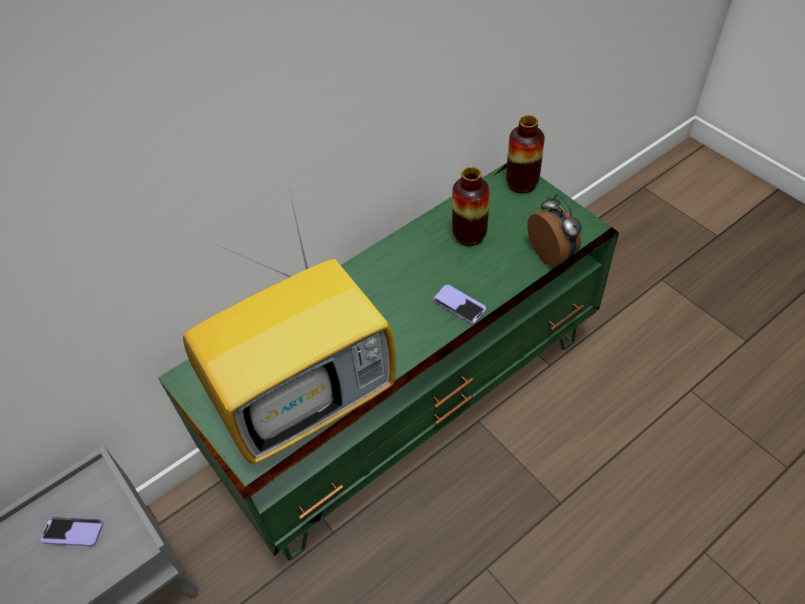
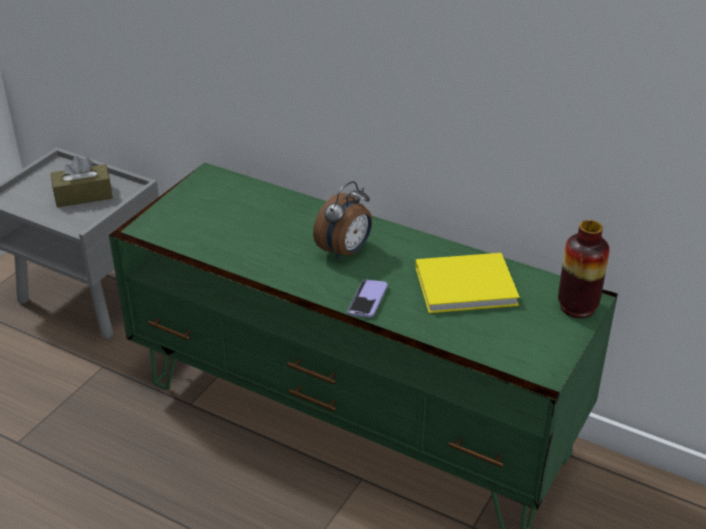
camera: 65 degrees right, 15 degrees down
(73, 532) = (83, 195): phone -> brown tissue box
(308, 396) = (217, 238): television -> none
(469, 235) = (469, 286): vase -> yellow book
(553, 254) = (482, 351): alarm clock -> alarm clock (345, 251)

